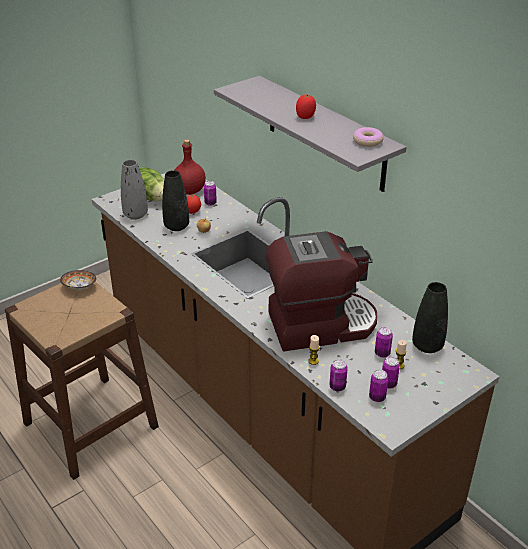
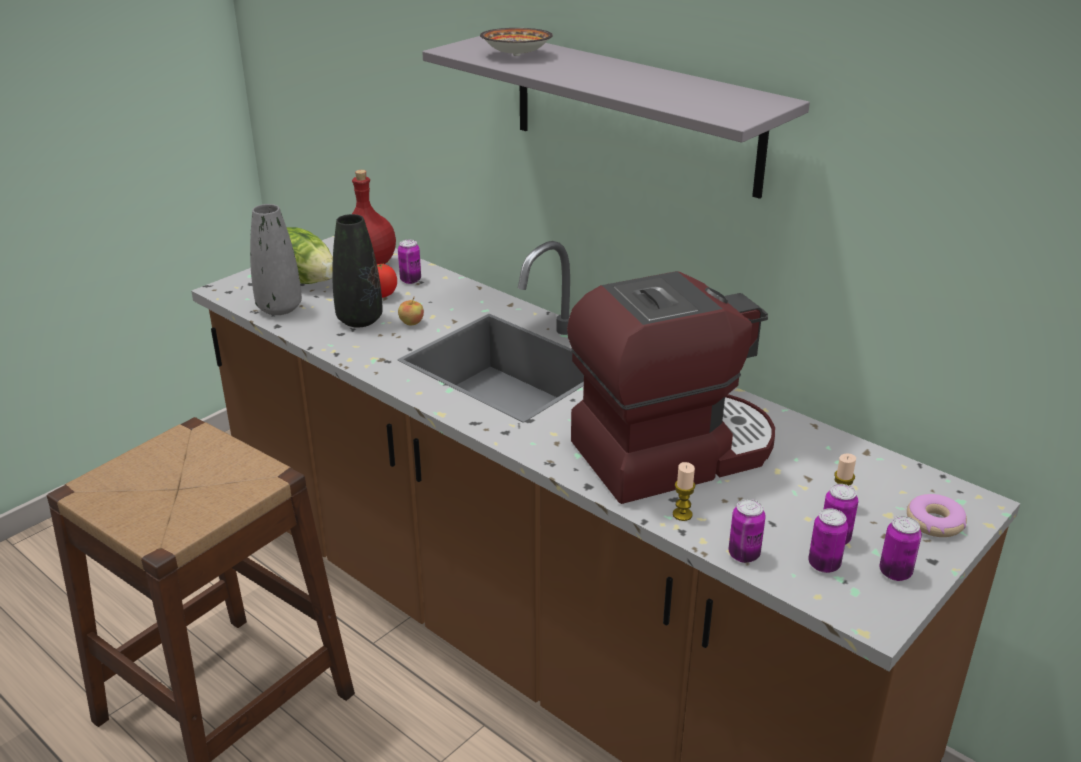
camera: 10 degrees left, 5 degrees down
(80, 287) = (191, 442): bowl -> bowl (518, 55)
(305, 117) = (608, 75): tomato -> none
(367, 141) = (738, 98): donut -> donut (934, 523)
(382, 353) = (801, 488): can -> can (895, 572)
(427, 346) = (874, 467): black vase -> none

